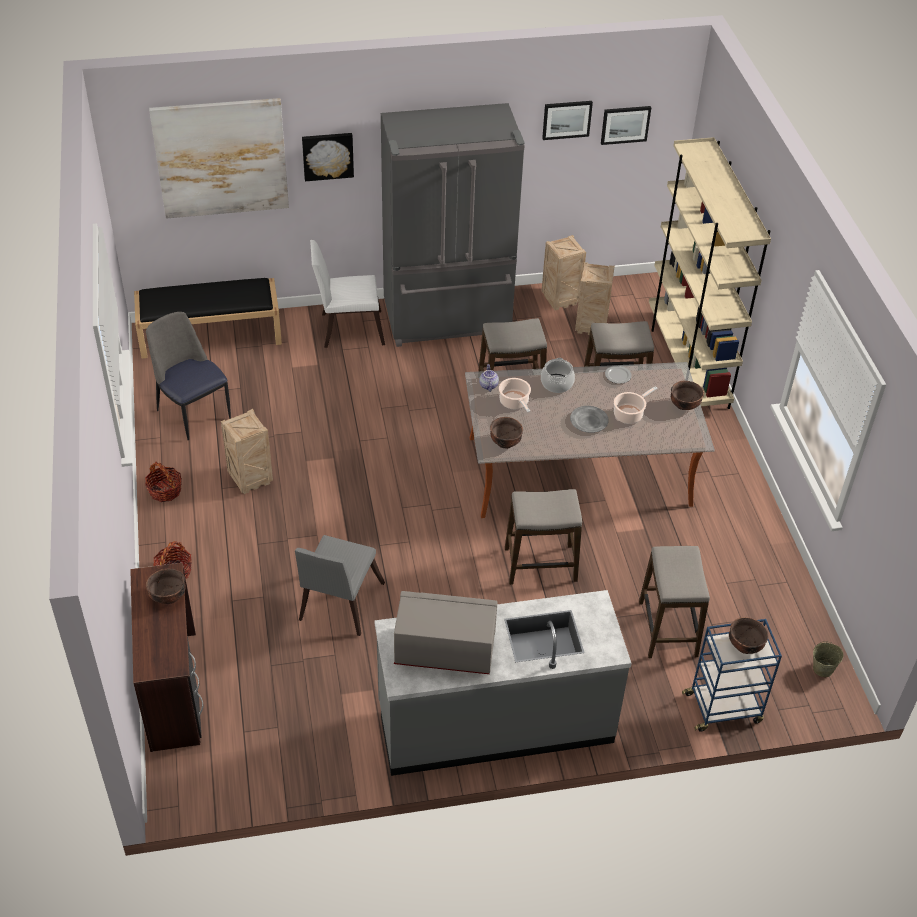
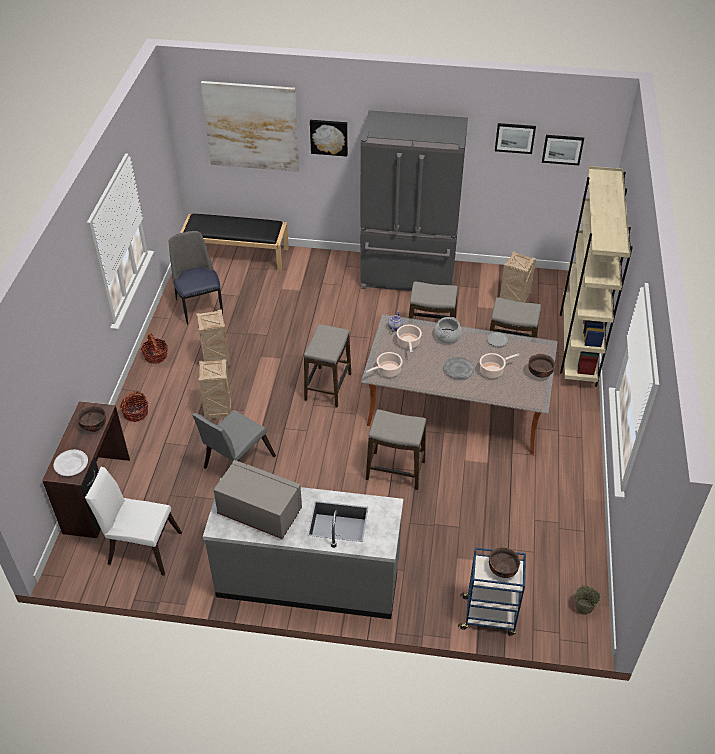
camera: 20 degrees right, 0 degrees up
(162, 652) = (71, 464): none -> white plate
(347, 329) = (332, 269): white chair -> white chair (140, 546)
(505, 442) = (387, 371): brown bowl -> cooking pot
(561, 299) = (499, 278): crate -> crate (219, 410)
(667, 629) = (471, 543): stool -> stool (327, 387)

